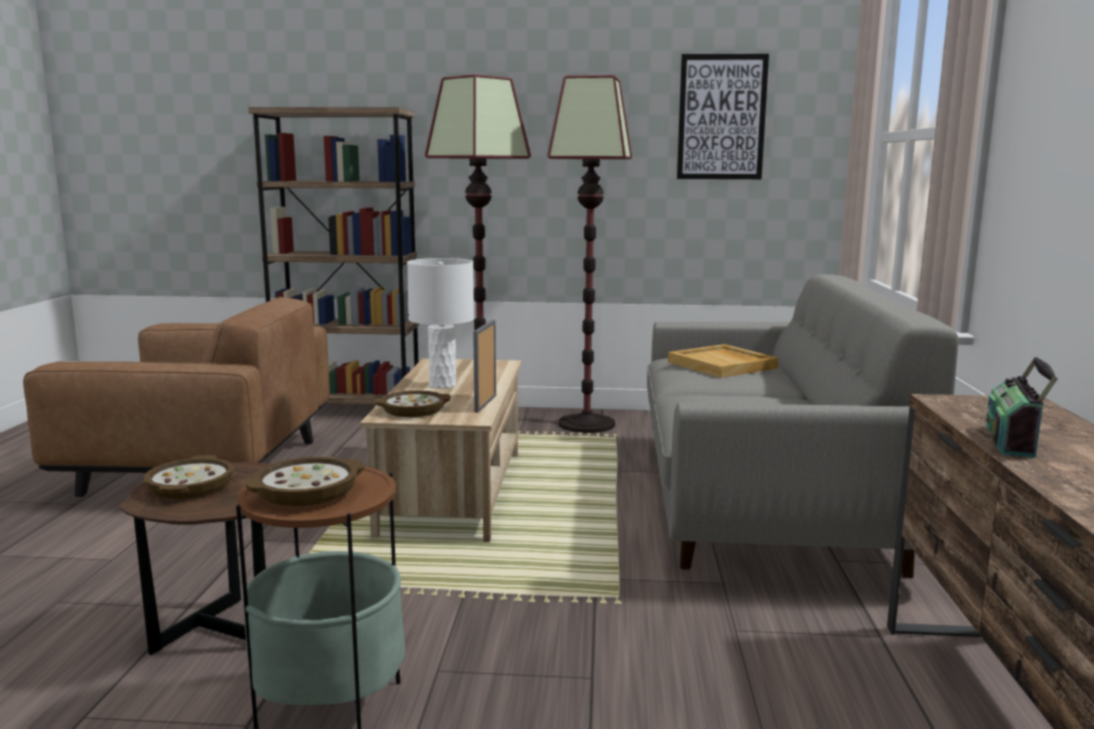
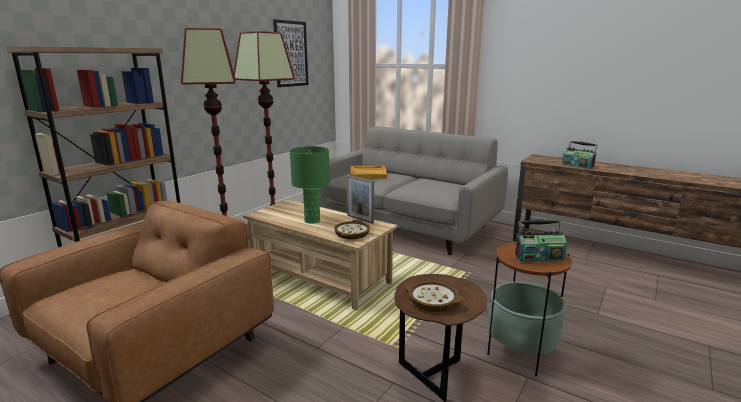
camera: 60 degrees left, 5 degrees up
(307, 492) = (538, 257): bowl -> radio
(442, 385) = (312, 221): white table lamp -> green table lamp

